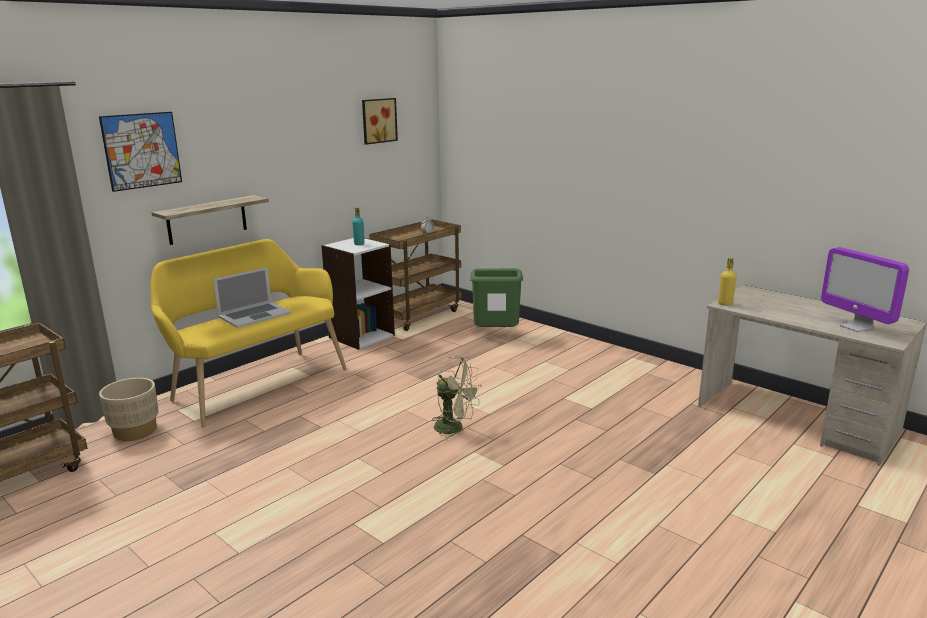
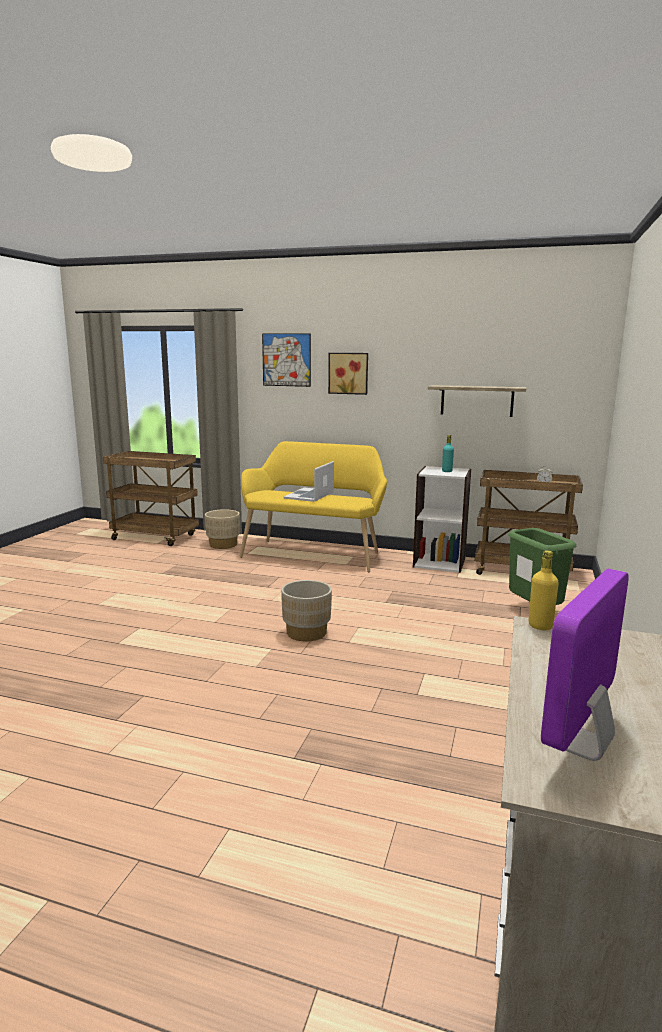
camera: 65 degrees right, 5 degrees down
(207, 220) = (326, 419): shelf -> shelf (476, 400)
(254, 315) = (309, 495): laptop -> laptop turned 90 degrees clockwise
(378, 120) = (519, 356): picture -> picture (348, 373)
(455, 428) = (306, 632): green fan -> beige planter

